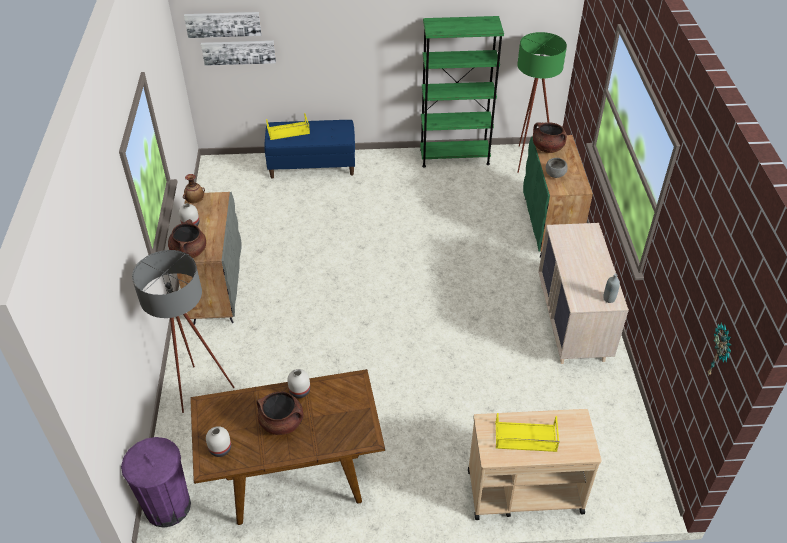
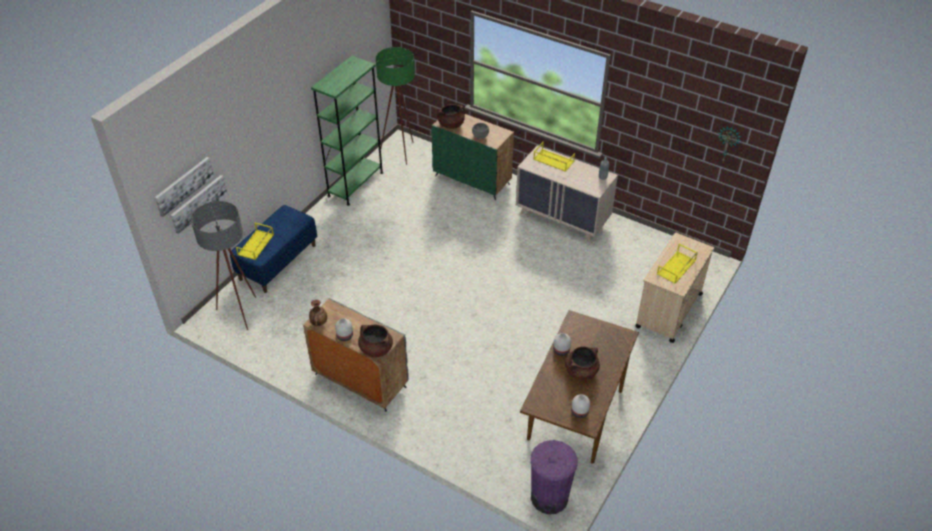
camera: 55 degrees left, 0 degrees up
(198, 393) = (459, 437): grey floor lamp -> grey floor lamp (241, 316)
(588, 246) = (553, 160): none -> yellow tray

